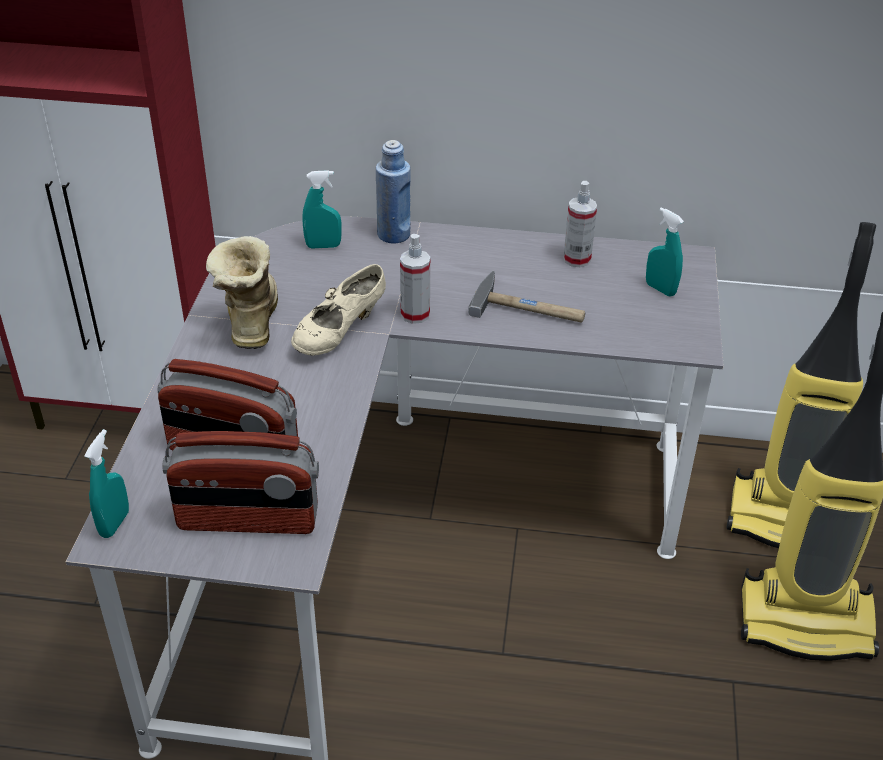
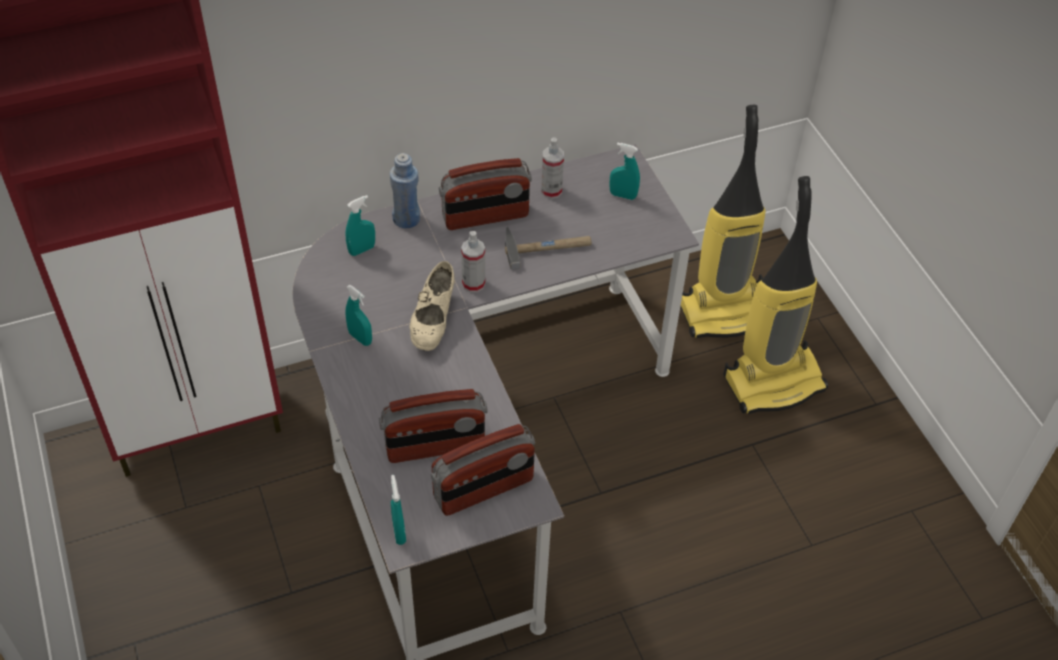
camera: 30 degrees left, 10 degrees up
(249, 321) = (360, 338): boot -> turquoise spray bottle
(481, 259) = (485, 217): none -> radio

